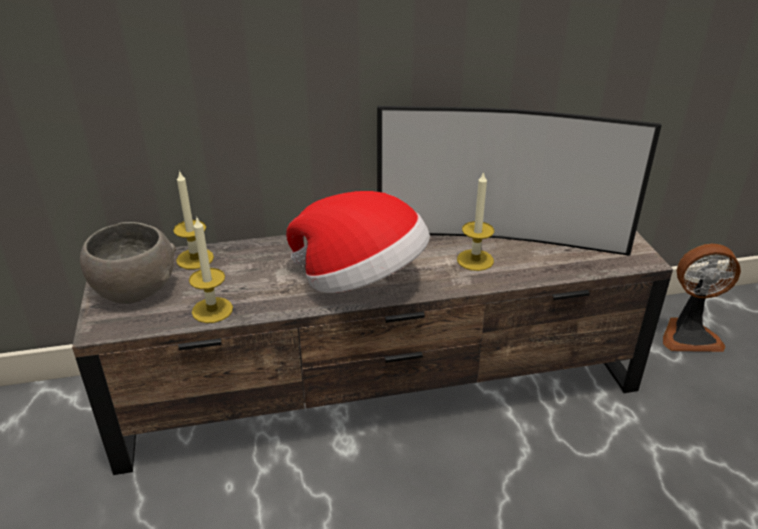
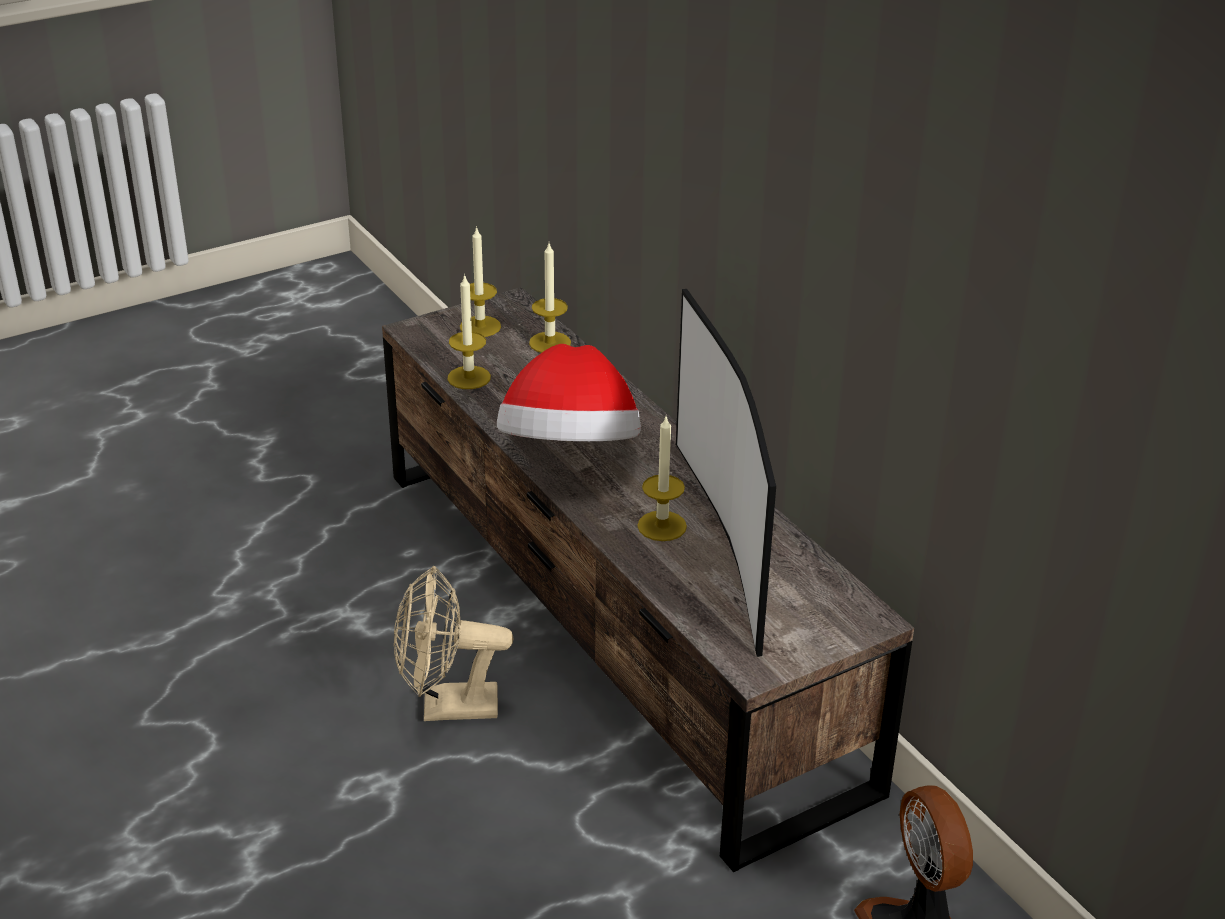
camera: 70 degrees right, 0 degrees up
(134, 289) = (480, 326): grey bowl -> candle
(442, 503) = (447, 707): none -> beige fan

